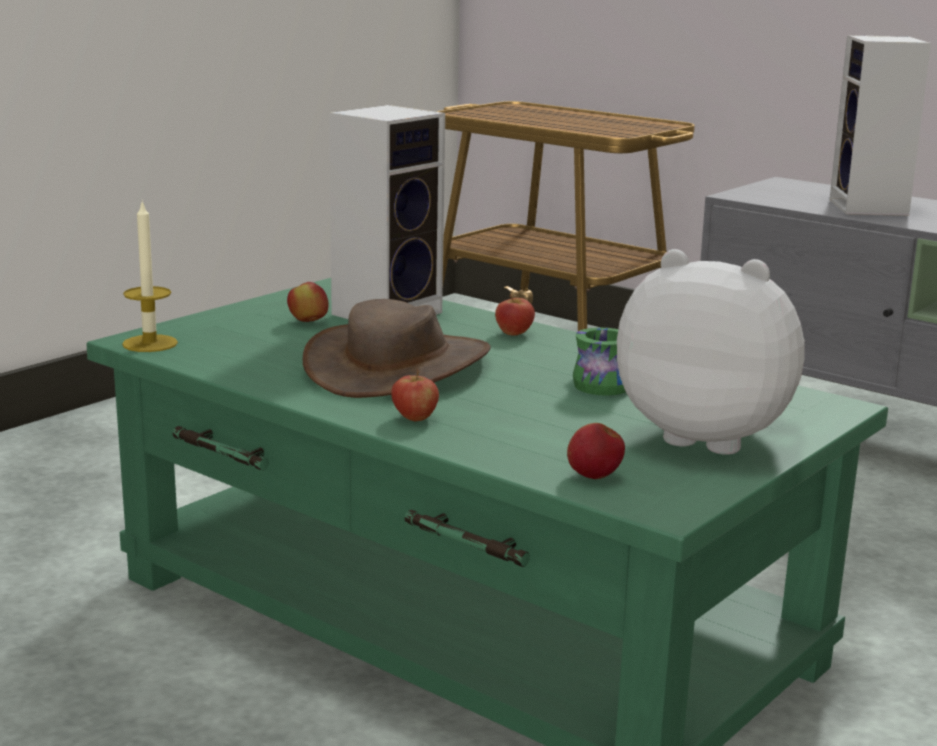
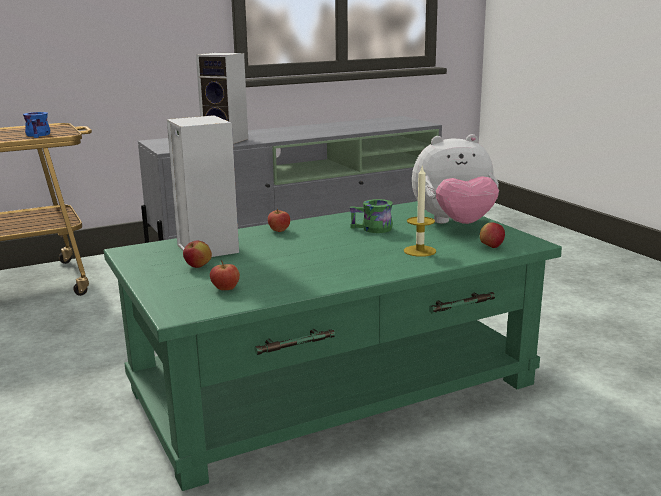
camera: 65 degrees left, 0 degrees up
(150, 343) = (191, 310): candle -> candle (419, 251)
(398, 366) = (308, 258): brown hat -> none
(414, 418) = (394, 265): apple -> apple (225, 289)
(598, 129) = (39, 135): none -> blue mug
(709, 436) = (454, 224): plush toy -> plush toy turned 150 degrees counterclockwise

